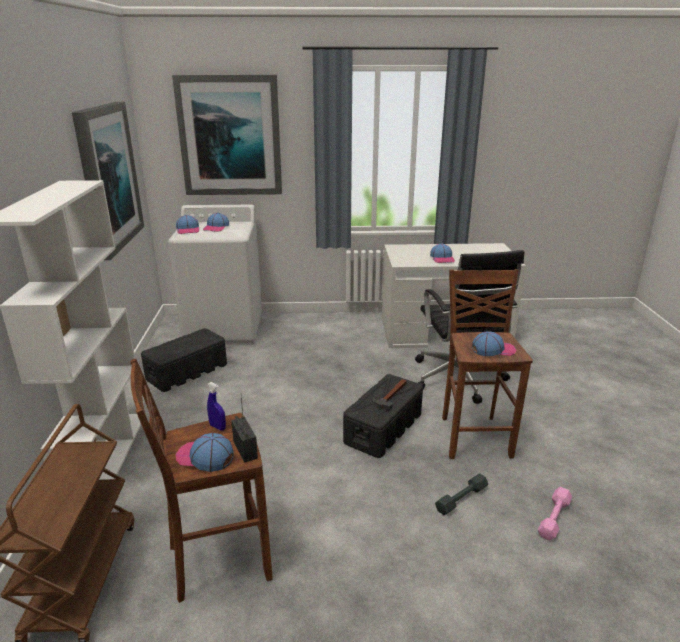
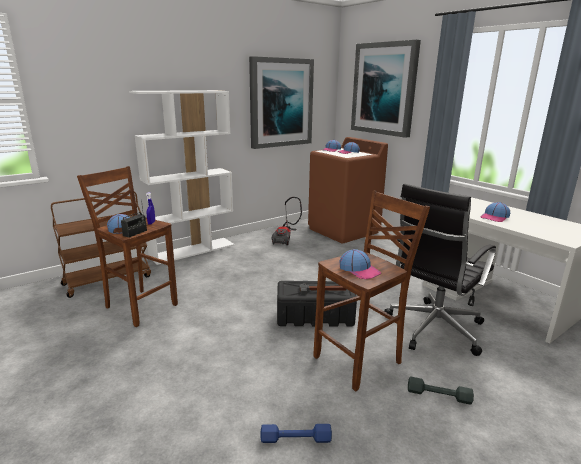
camera: 55 degrees right, 5 degrees down
(186, 372) = (285, 239): black storage box -> vacuum cleaner
(224, 330) = (343, 230): white washing machine -> brown washing machine
(461, 498) = (271, 376): grey dumbbell -> grey dumbbell (438, 395)
(554, 518) = (295, 439): pink dumbbell -> blue dumbbell

